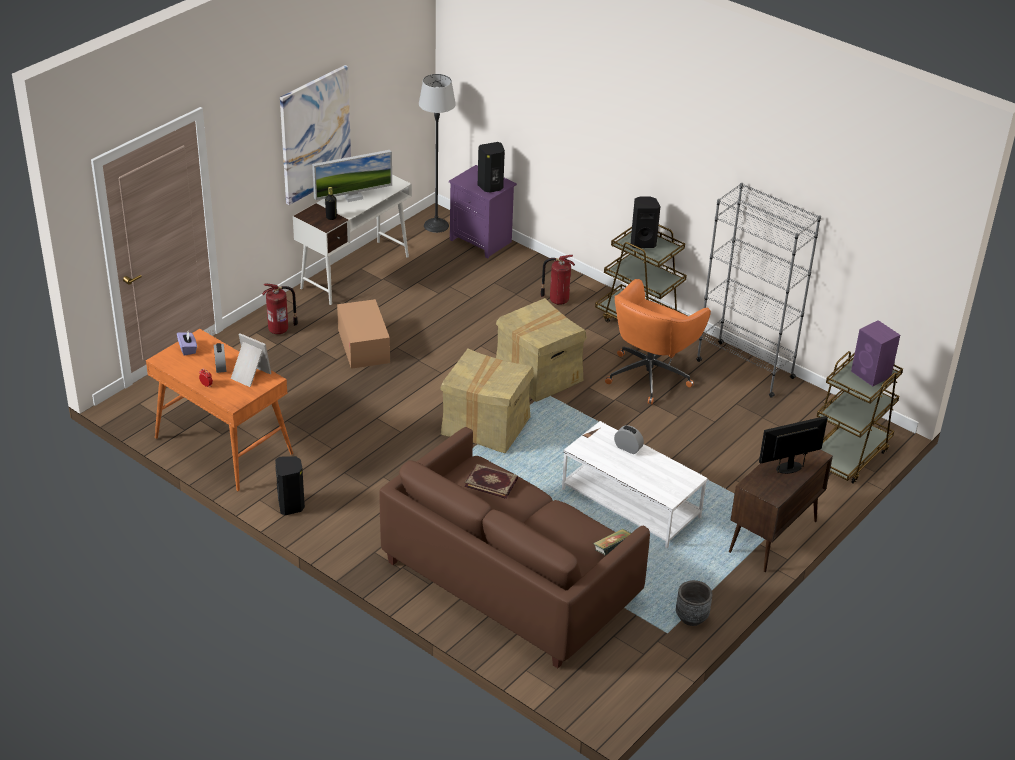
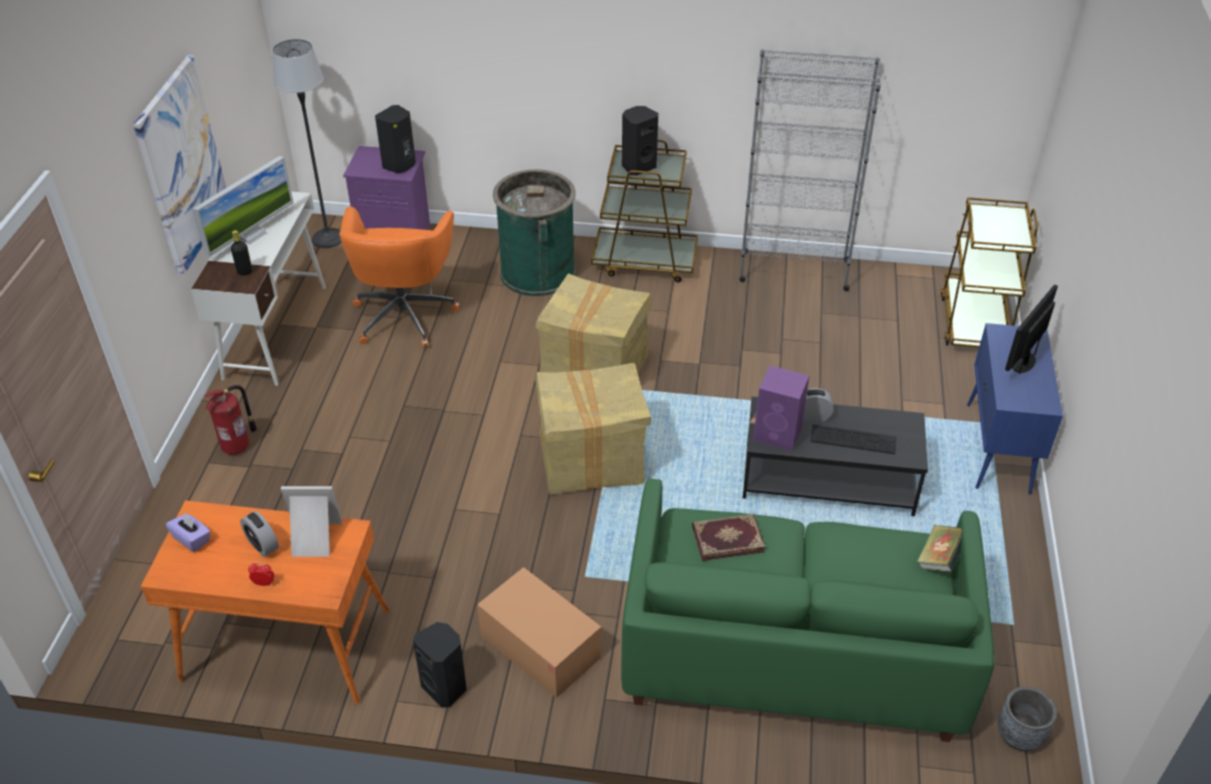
camera: 30 degrees left, 5 degrees up
(363, 346) = (361, 421): cardboard box -> cardboard box (540, 646)
(509, 580) = (792, 650): brown sofa -> green sofa
(557, 300) = (538, 272): fire extinguisher -> green trash can
(630, 503) = (827, 480): white coffee table -> black coffee table
(640, 472) = (853, 439): none -> keyboard
(650, 375) = (709, 317): orange office chair -> orange office chair (404, 314)
(691, 617) = (1017, 590): grey planter -> grey planter (1019, 736)
(772, 537) = (998, 449): brown cabinet -> blue cabinet
(871, 374) = (1002, 221): purple speaker -> purple speaker (778, 434)

